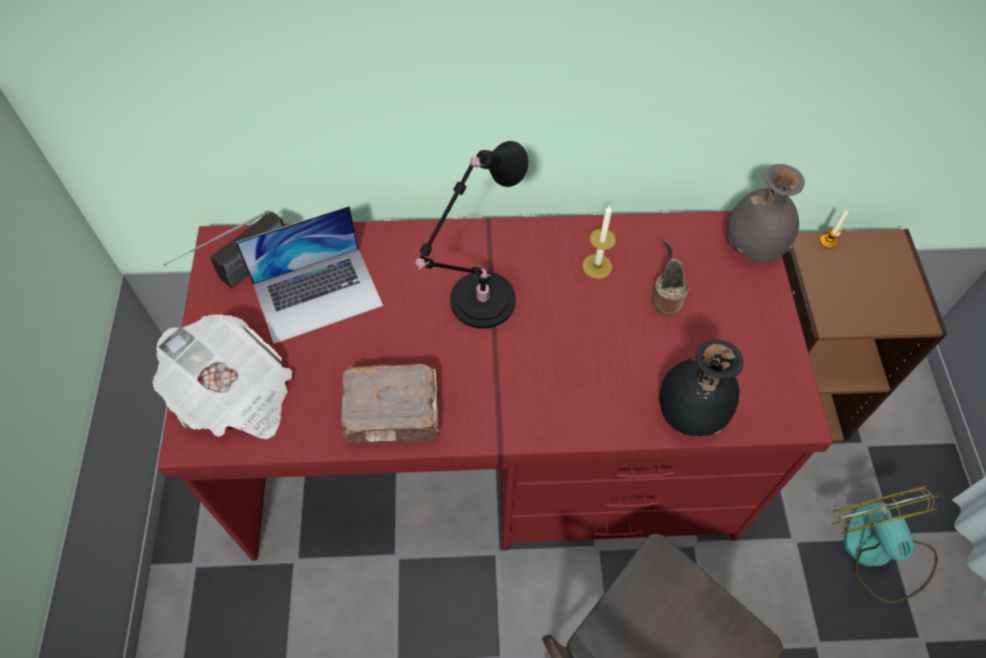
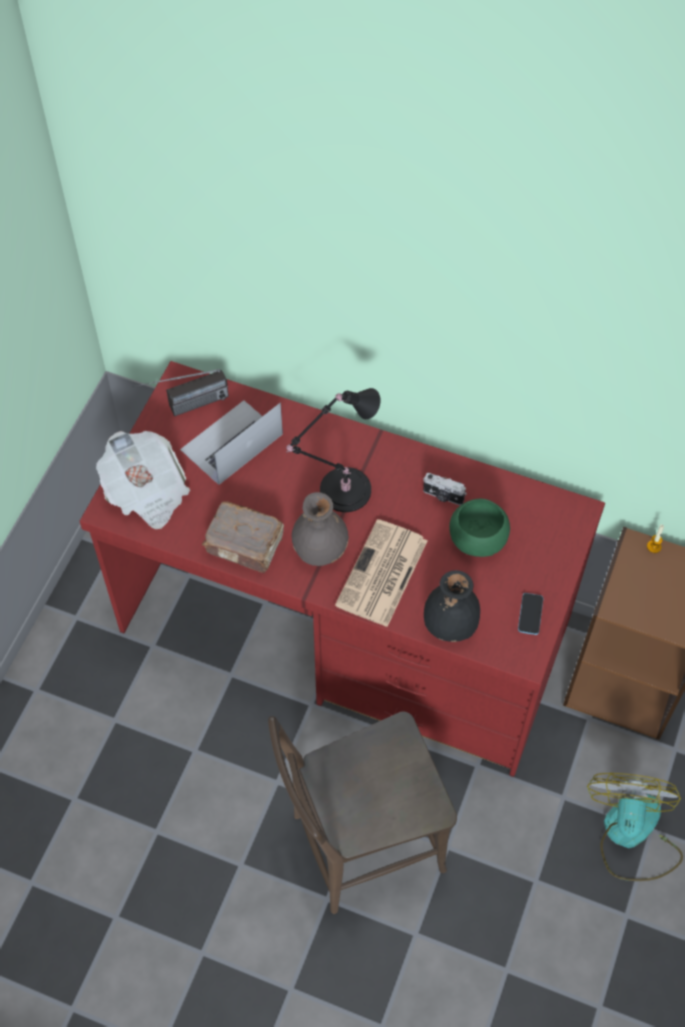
camera: 25 degrees right, 0 degrees up
(318, 294) = (231, 442): laptop -> laptop turned 135 degrees clockwise
(578, 384) = (382, 575): none -> newspaper
(597, 266) = (443, 496): candle -> camera
(664, 300) = (479, 540): potted plant -> green bowl
(753, 245) = (573, 524): grey vase -> grey vase (320, 548)
(771, 363) = (530, 614): none -> phone

